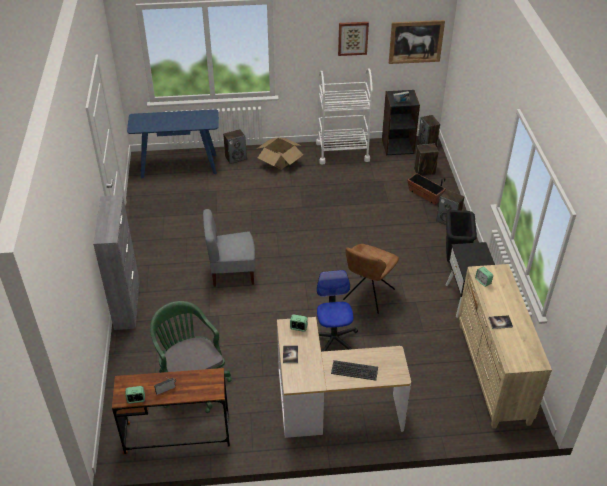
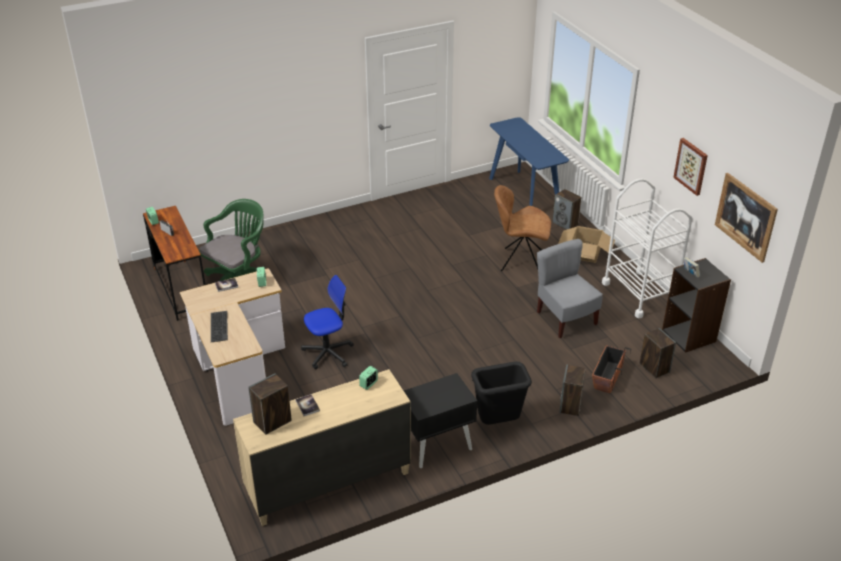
camera: 70 degrees right, 5 degrees down
(127, 304) = (316, 221): grey cabinet -> none
(232, 272) = (387, 267): grey chair -> grey chair (565, 319)
(368, 296) = (402, 364): brown chair -> brown chair (520, 261)
(427, 144) = (717, 360): speaker -> speaker (272, 422)

